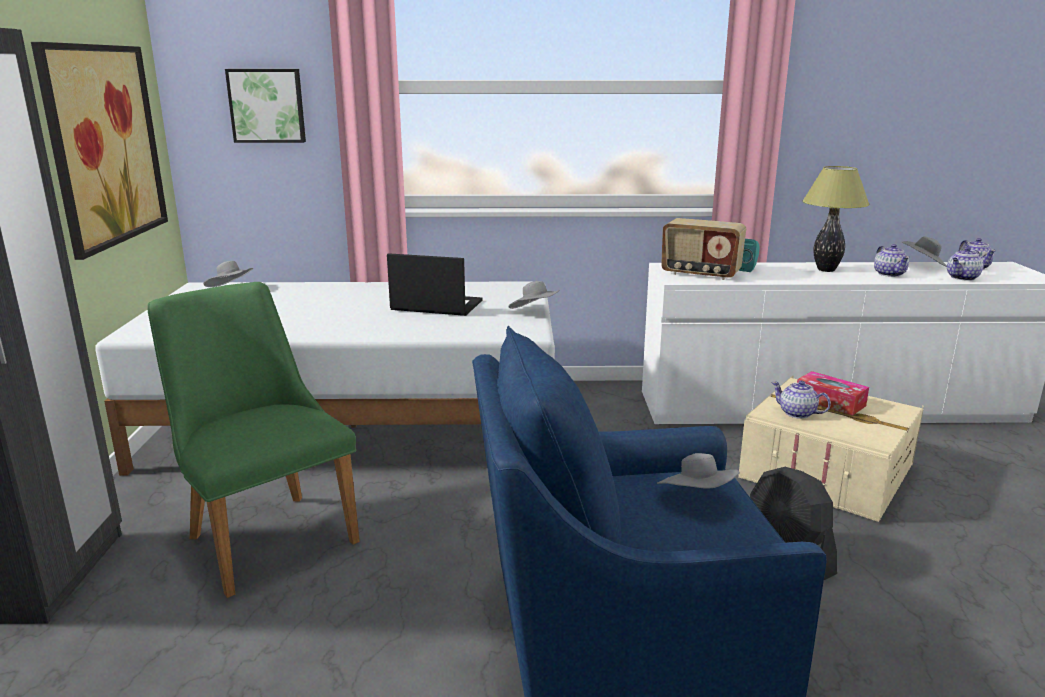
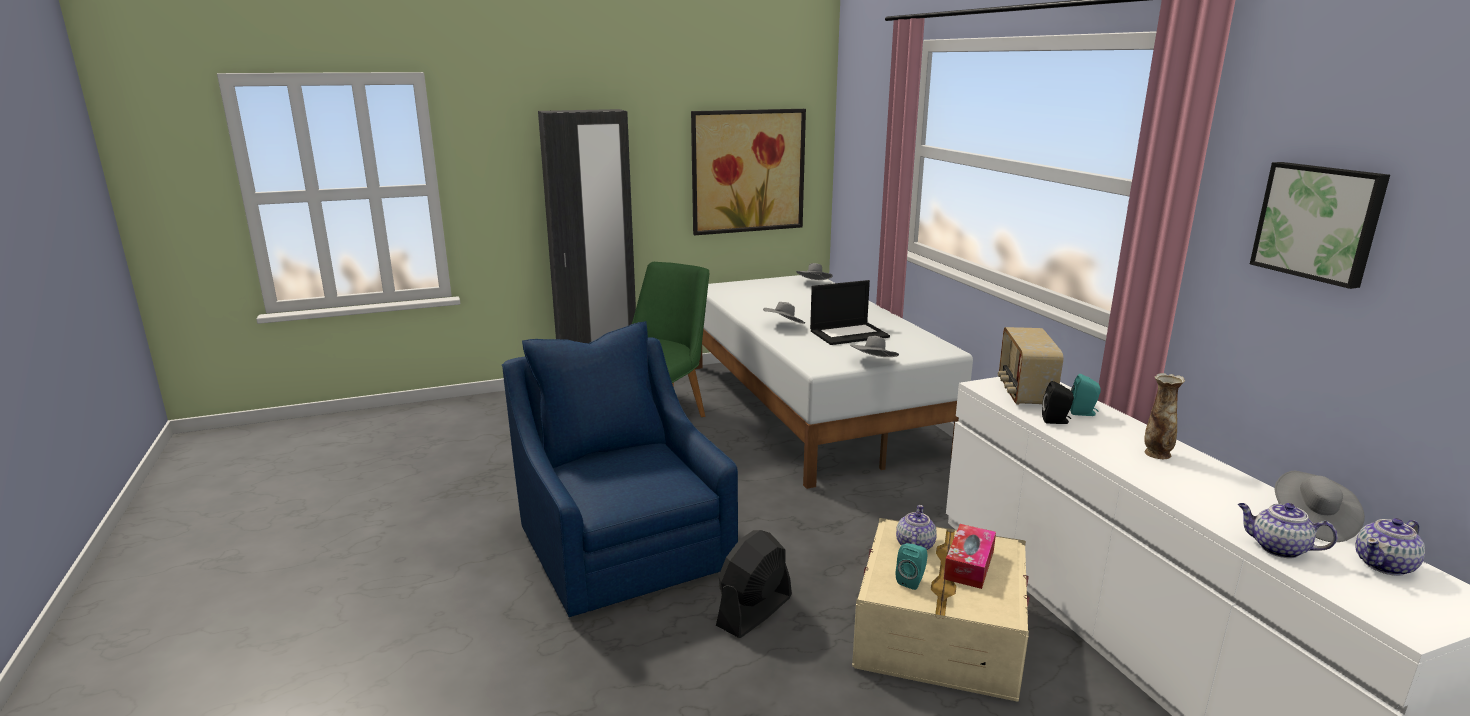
camera: 70 degrees right, 0 degrees up
(267, 106) = (870, 156): picture -> picture (1319, 222)
(435, 305) = (849, 333): laptop -> laptop turned 75 degrees clockwise
(697, 497) = (646, 479): grey hat -> grey hat (784, 326)
(762, 277) = (1056, 421): none -> black speaker
(825, 270) = (1156, 454): table lamp -> vase
(856, 427) = (912, 580): none -> turquoise speaker
(889, 274) = (1205, 493): teapot -> none

